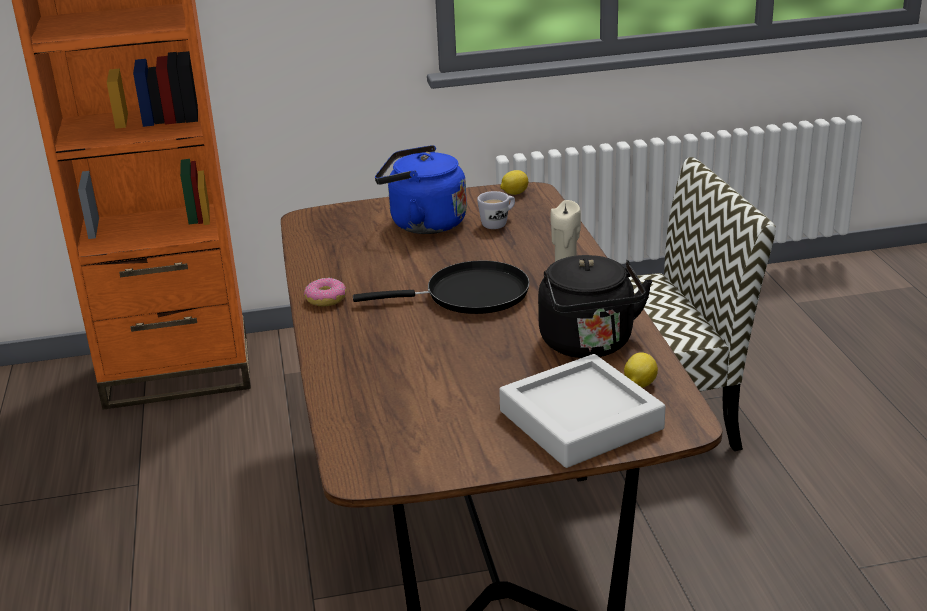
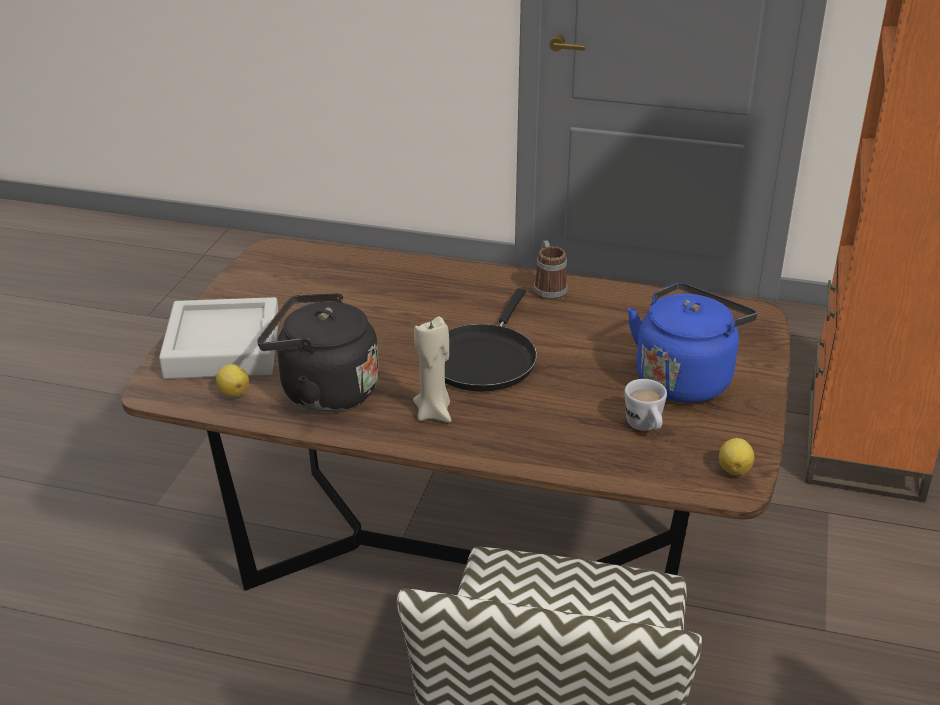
camera: 115 degrees right, 5 degrees up
(326, 299) = (548, 289): donut -> mug

